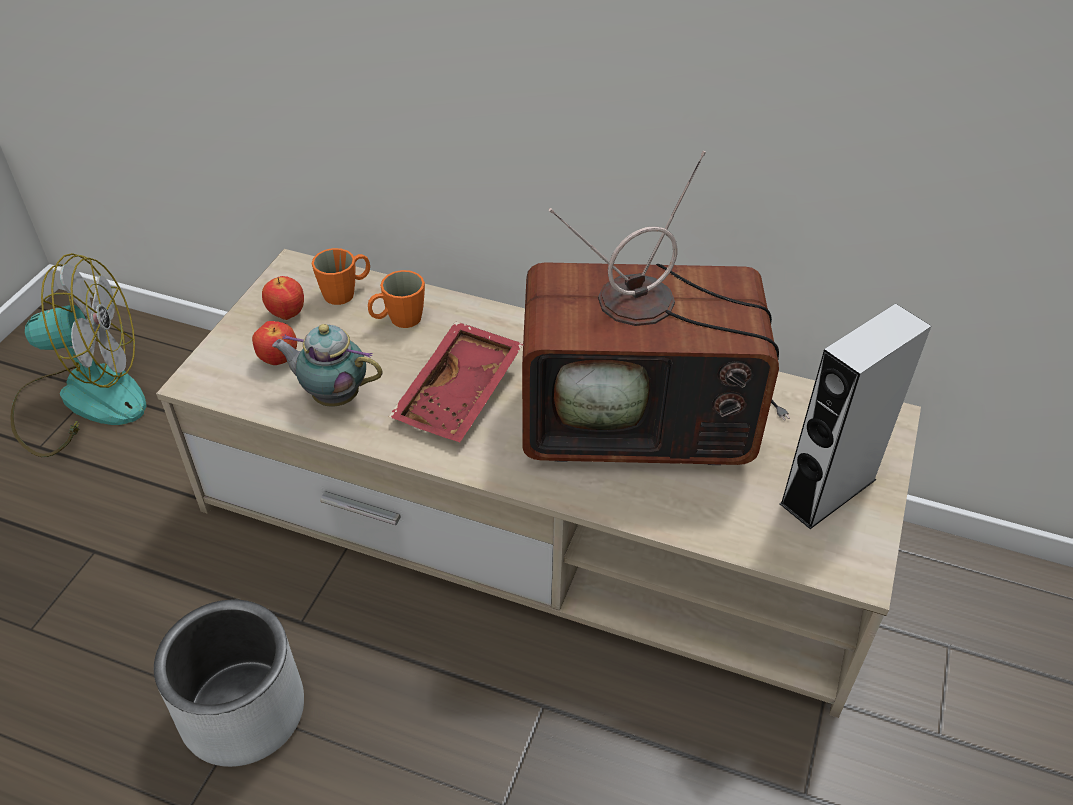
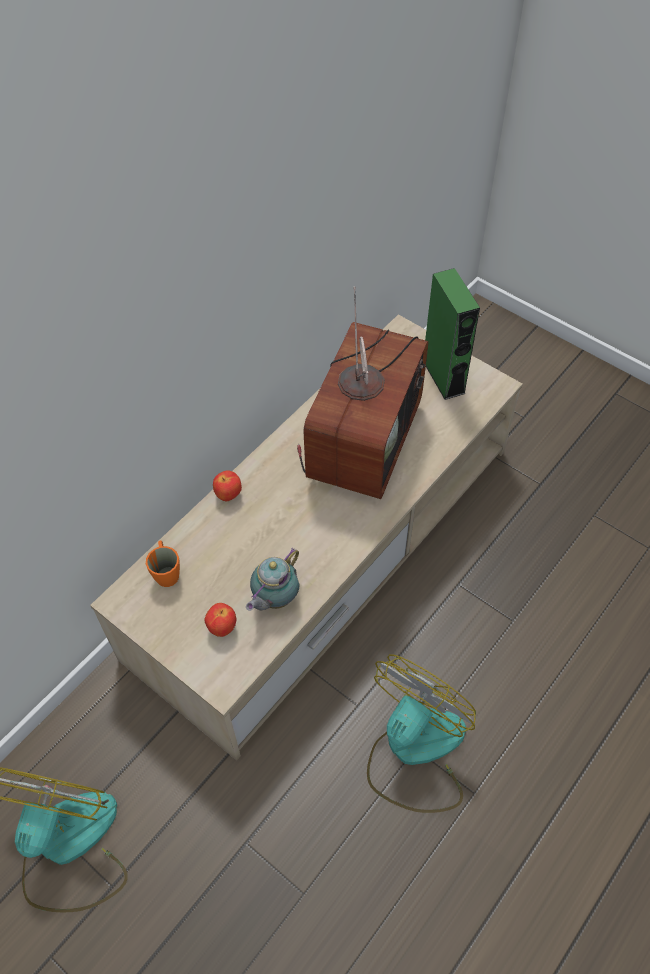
camera: 70 degrees left, 10 degrees up
(244, 710) = (414, 751): grey planter -> fan
(286, 314) = (173, 615): apple -> apple (228, 495)
(398, 320) = (213, 544): orange mug -> none
(461, 395) = (303, 525): red tray -> none
(828, 491) = (443, 376): grey speaker -> green speaker

